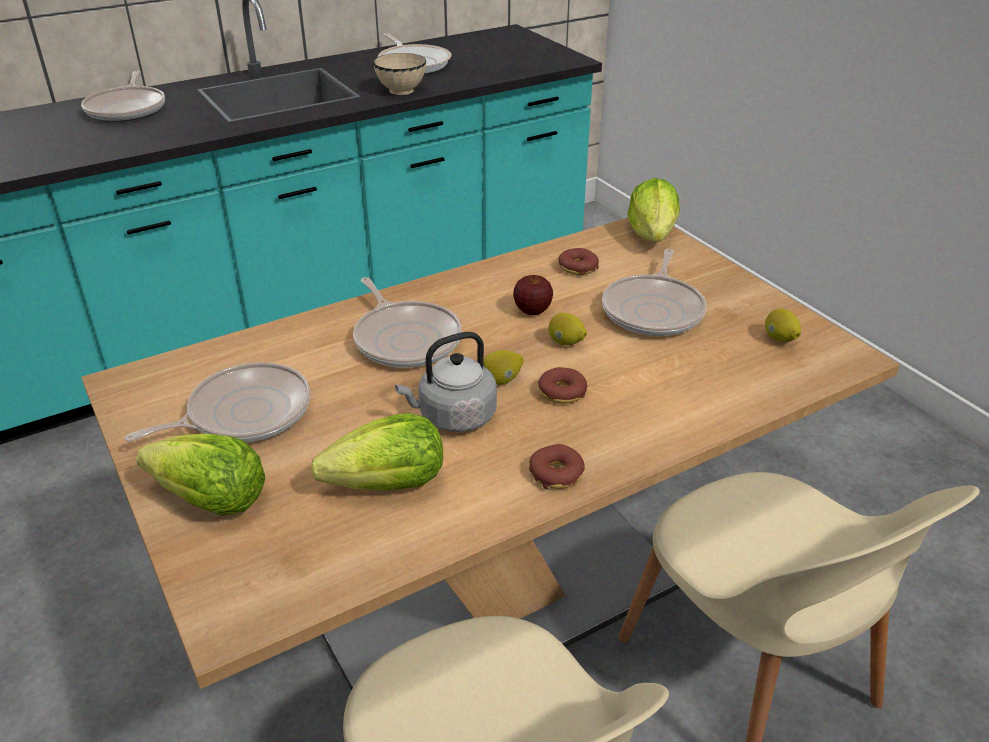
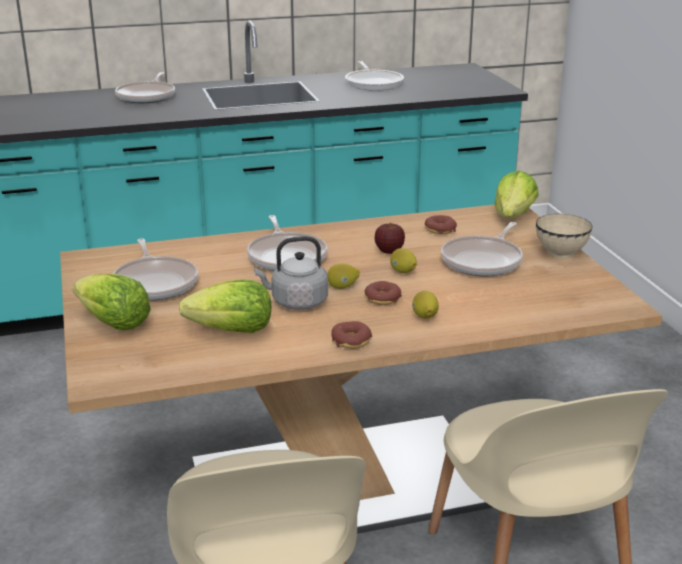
camera: 15 degrees right, 10 degrees down
(243, 414) = (155, 283): frying pan -> frying pan turned 90 degrees clockwise
(402, 90) = (353, 100): beige bowl -> beige bowl (561, 253)
(779, 339) = (572, 289): lemon -> lemon (424, 317)

